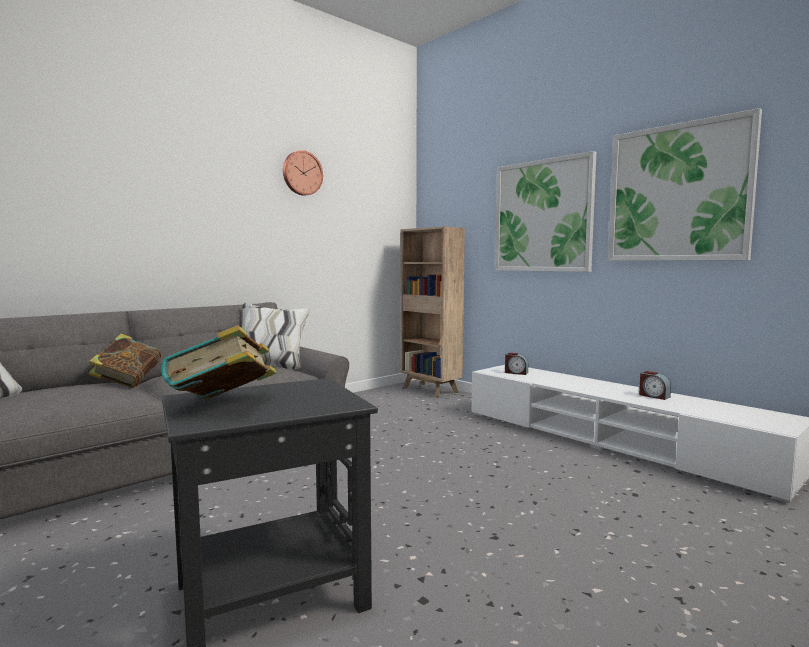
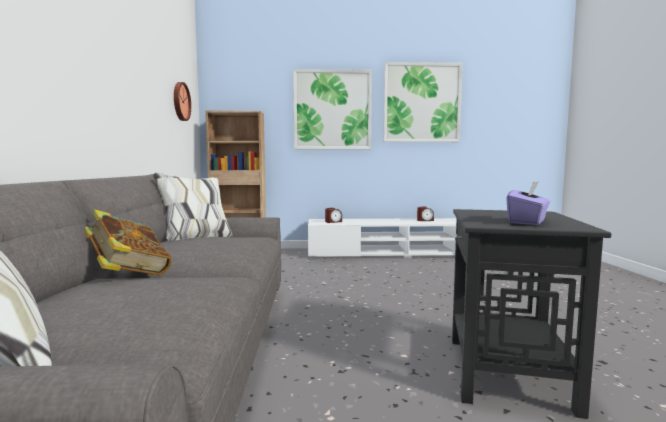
camera: 50 degrees left, 0 degrees up
(224, 406) = (527, 222): book -> purple tissue box
(302, 173) = (147, 37): wall clock -> wall clock (180, 101)

